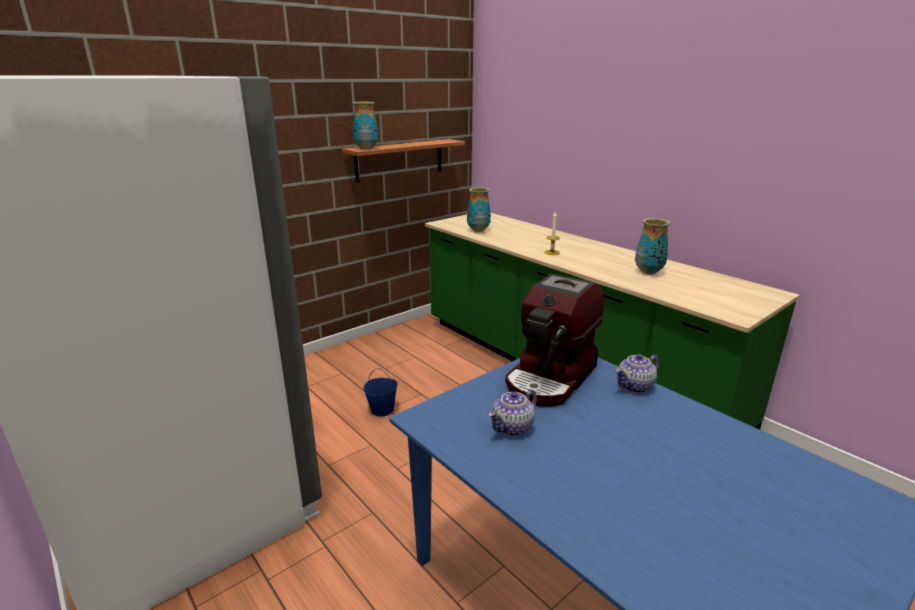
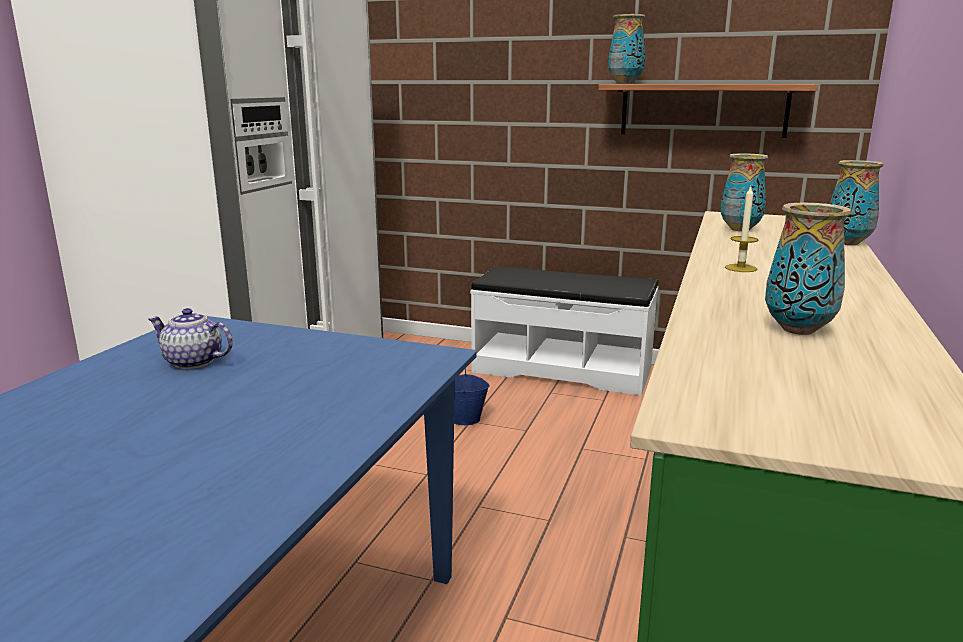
camera: 60 degrees right, 5 degrees down
(360, 353) = (562, 369): none -> white bench
(529, 225) = (847, 243): none -> vase
(551, 378) = (341, 362): coffee machine -> none
(635, 386) = (363, 414): teapot -> none

